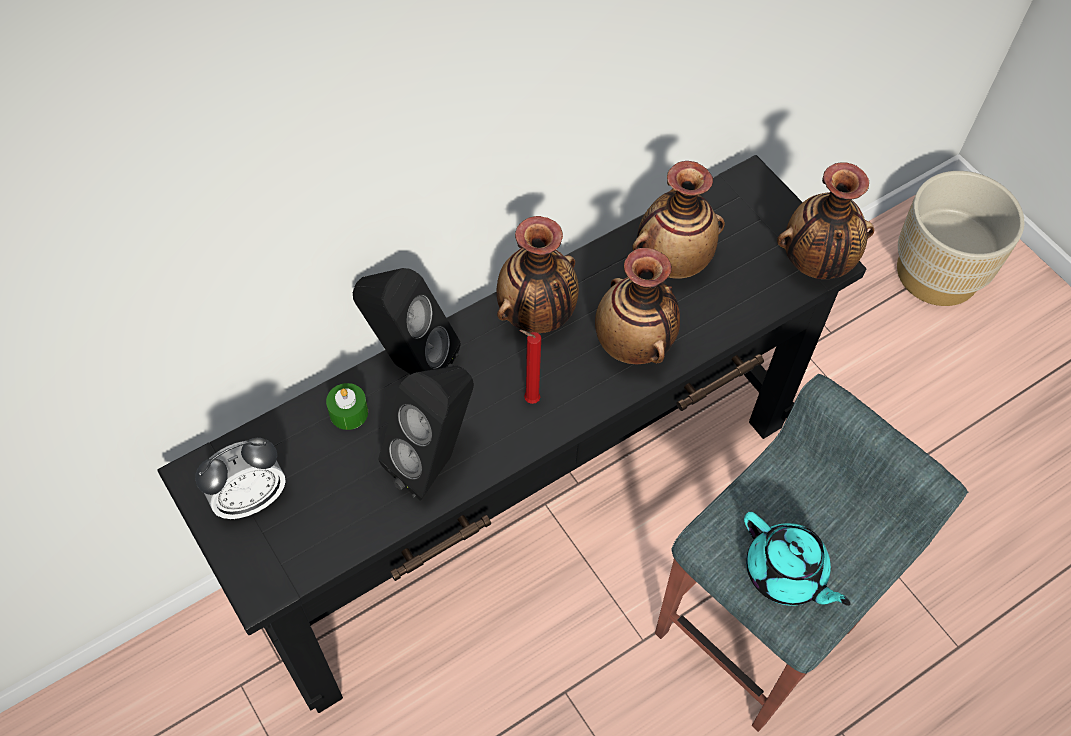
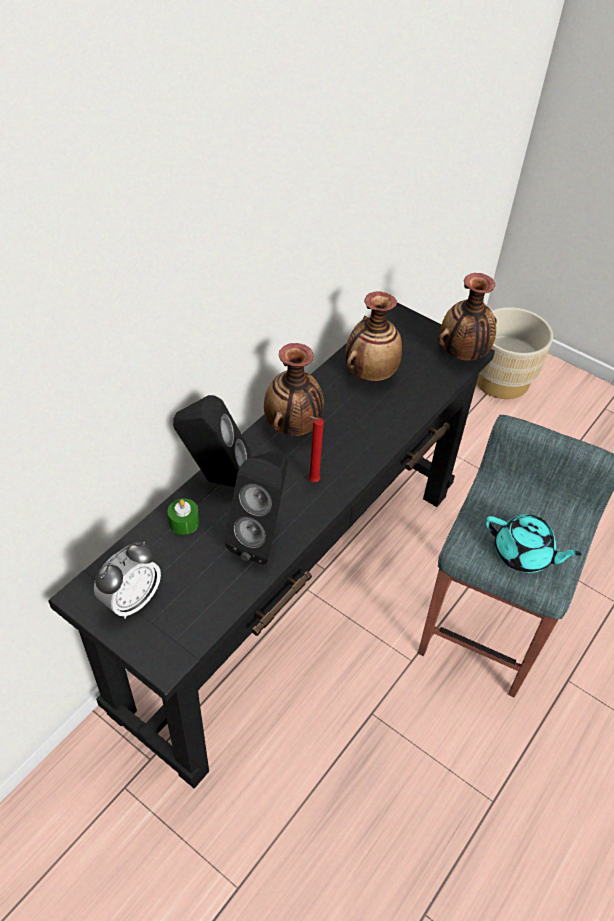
camera: 20 degrees left, 10 degrees down
(634, 344) = (368, 429): vase -> none

